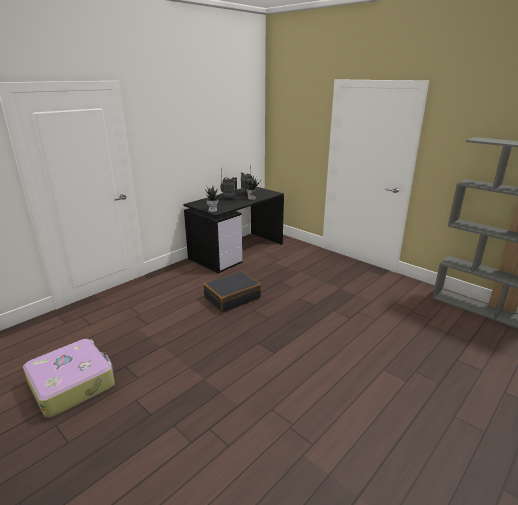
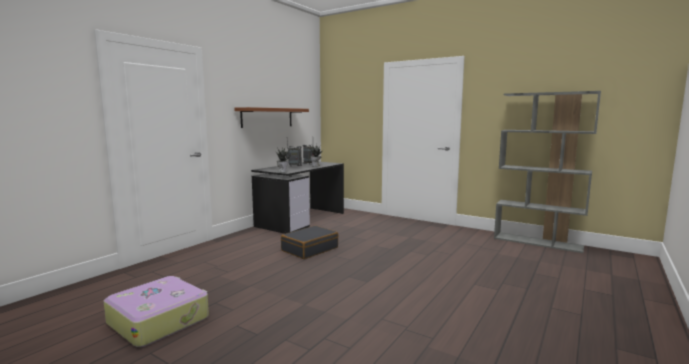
camera: 10 degrees left, 15 degrees down
(200, 146) = (267, 117): none -> brown shelf

